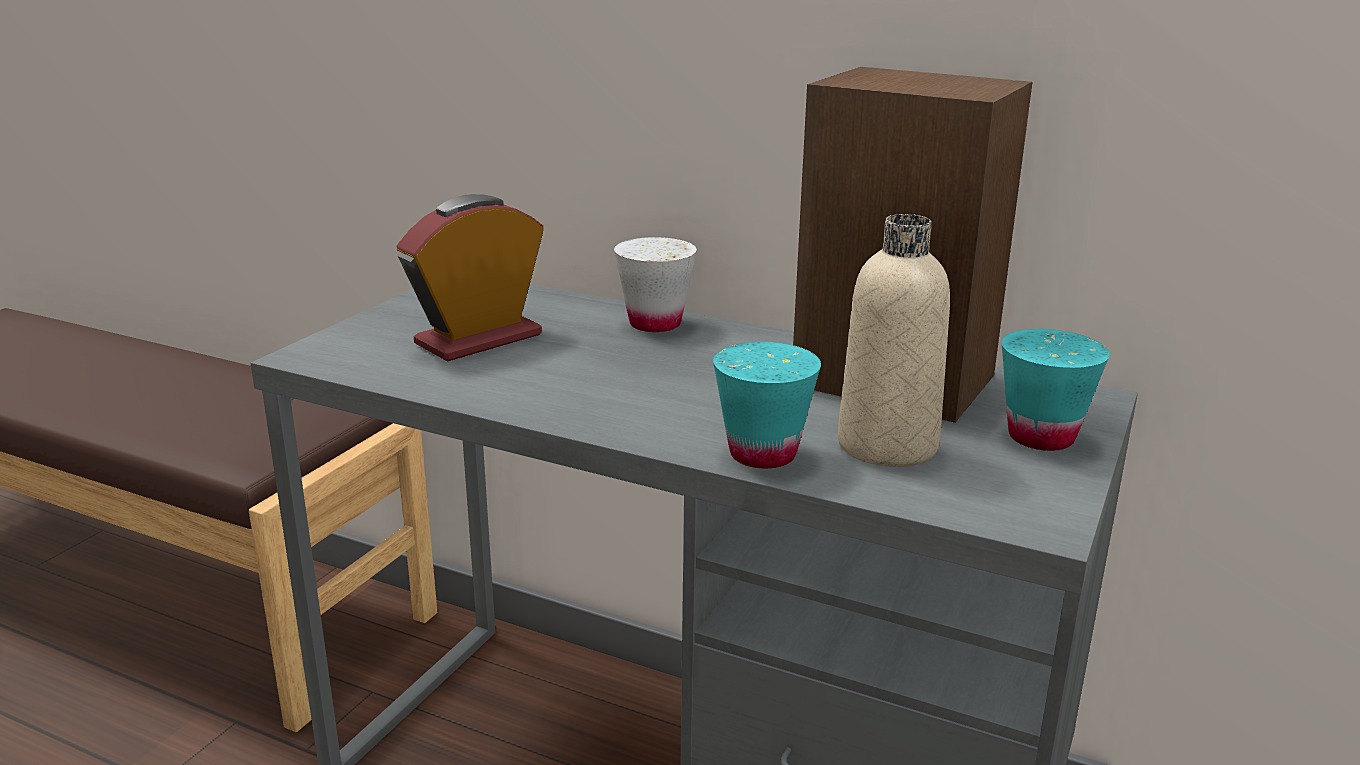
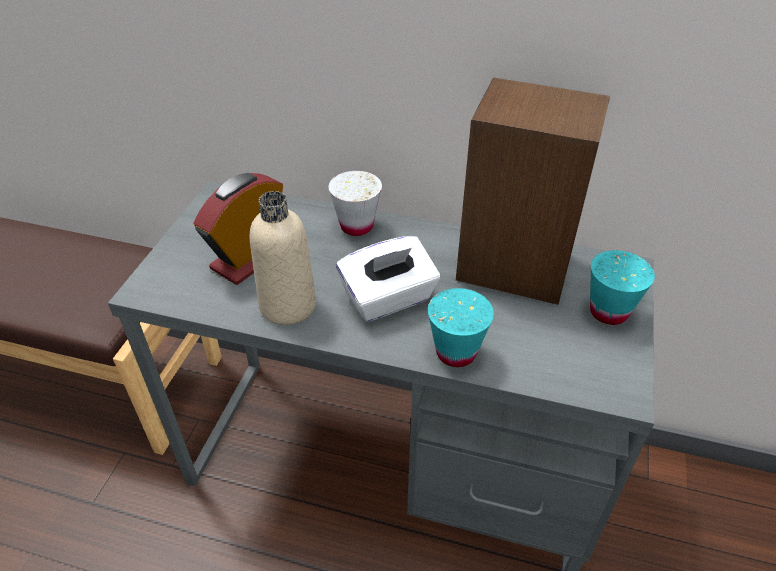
camera: 10 degrees left, 20 degrees up
(675, 394) = (388, 299): none -> white tissue box
(887, 446) = (525, 333): beige bottle -> beige bottle (288, 305)

